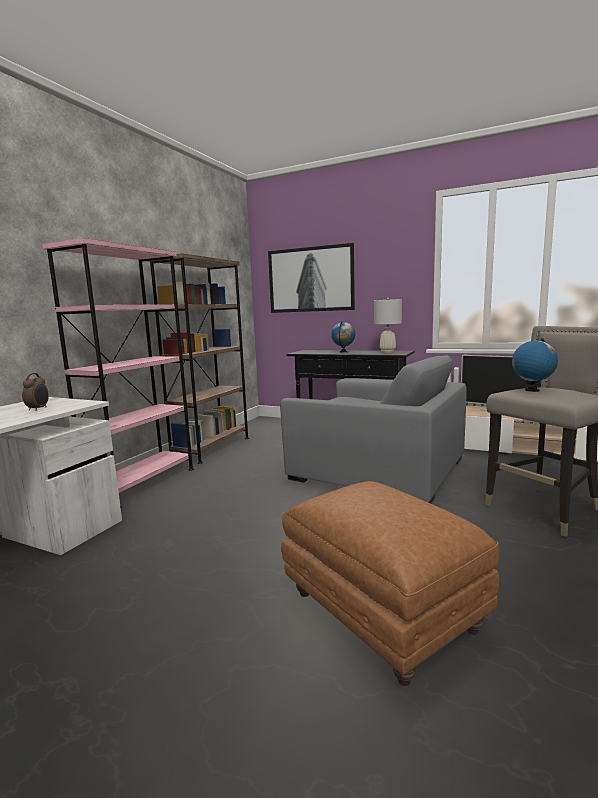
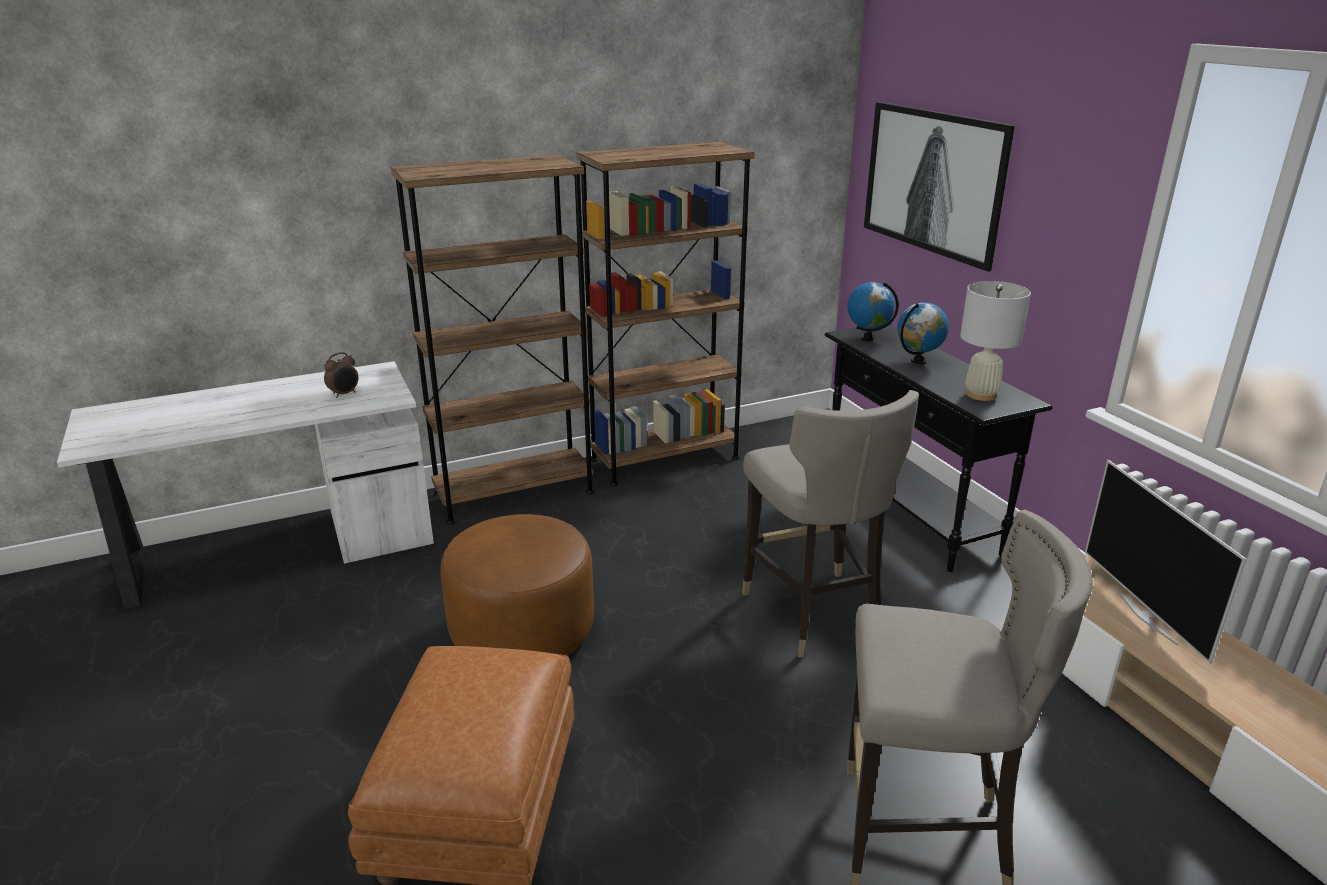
camera: 40 degrees right, 15 degrees up
(142, 484) = (514, 493): pink bookcase -> brown bookcase
(254, 530) = (522, 632): none -> brown ottoman
(377, 469) = (814, 614): grey armchair -> grey stool
(532, 390) = (925, 633): globe -> globe (867, 338)

